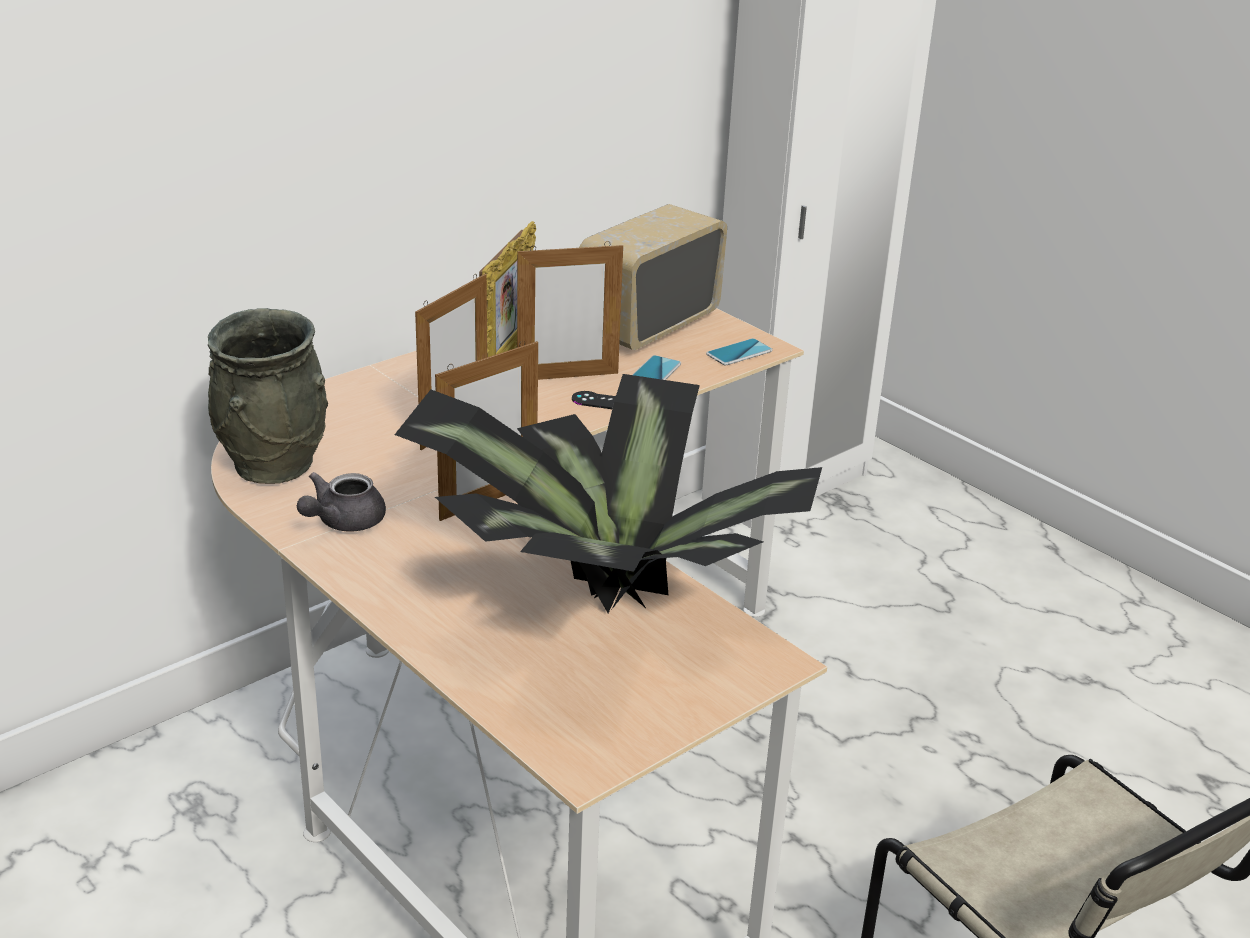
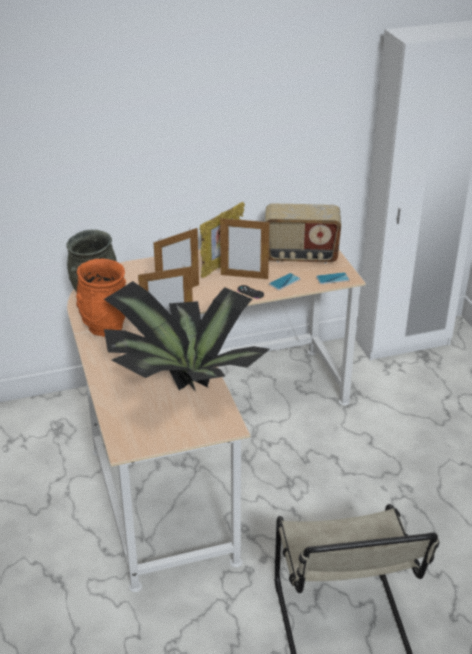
camera: 25 degrees right, 5 degrees up
(342, 522) = (104, 327): grey teapot -> orange vase
(648, 325) = (301, 256): radio -> radio turned 150 degrees counterclockwise

